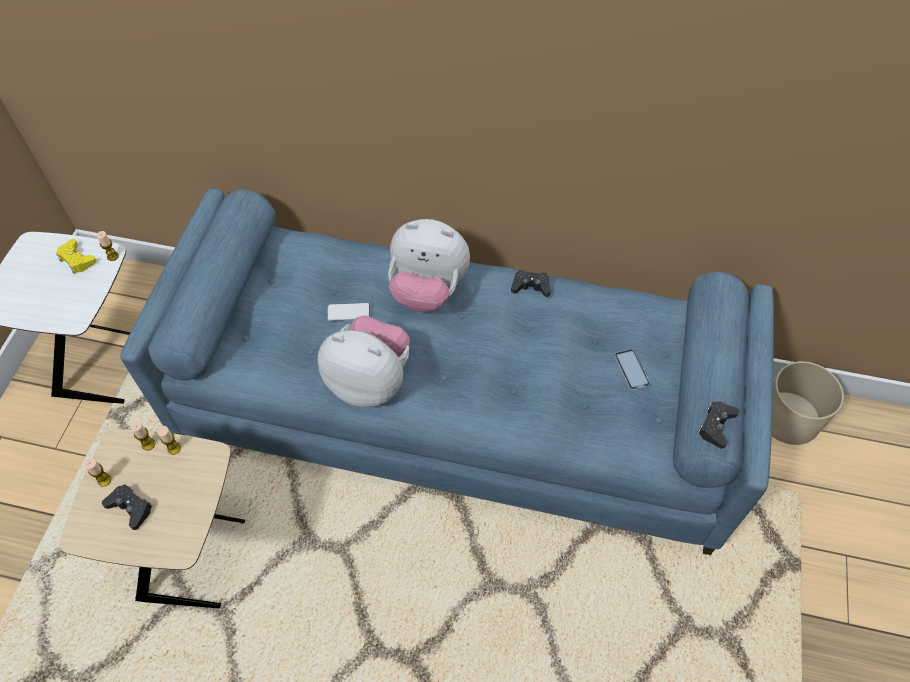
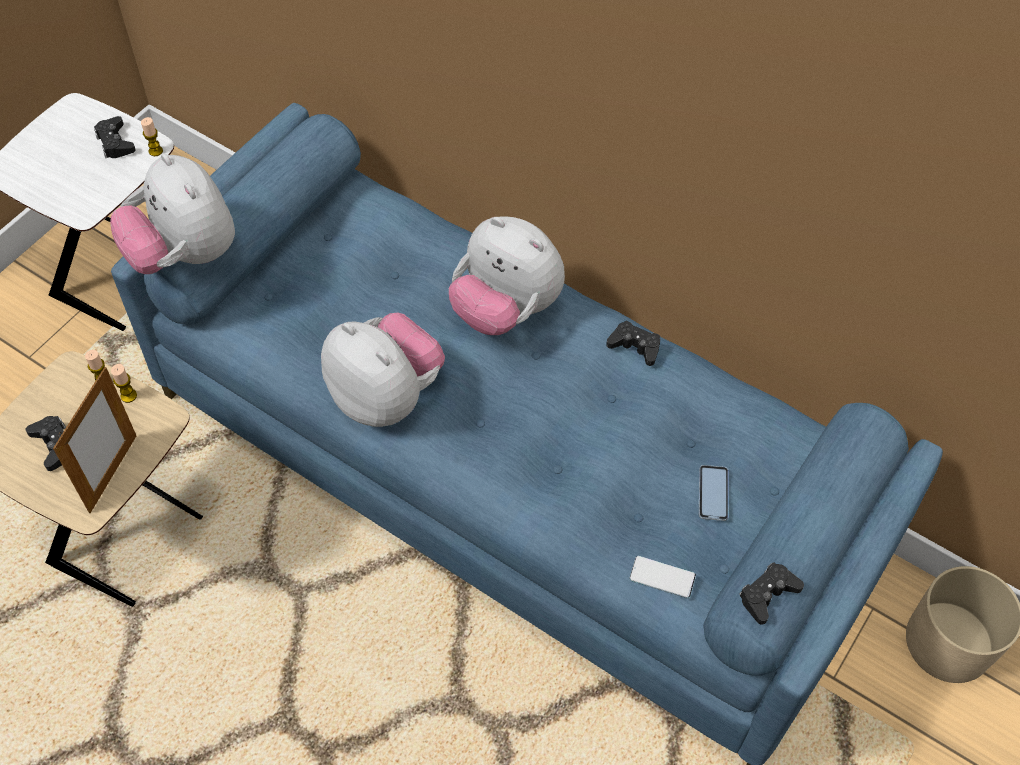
camera: 20 degrees right, 0 degrees up
(77, 259) = (115, 142): yellow game controller -> black game controller
(104, 480) = (40, 404): candle -> none
(177, 325) = (184, 254): none -> plush toy
(188, 513) = (113, 473): none -> picture frame
(349, 312) = (397, 305): phone -> phone (662, 577)

